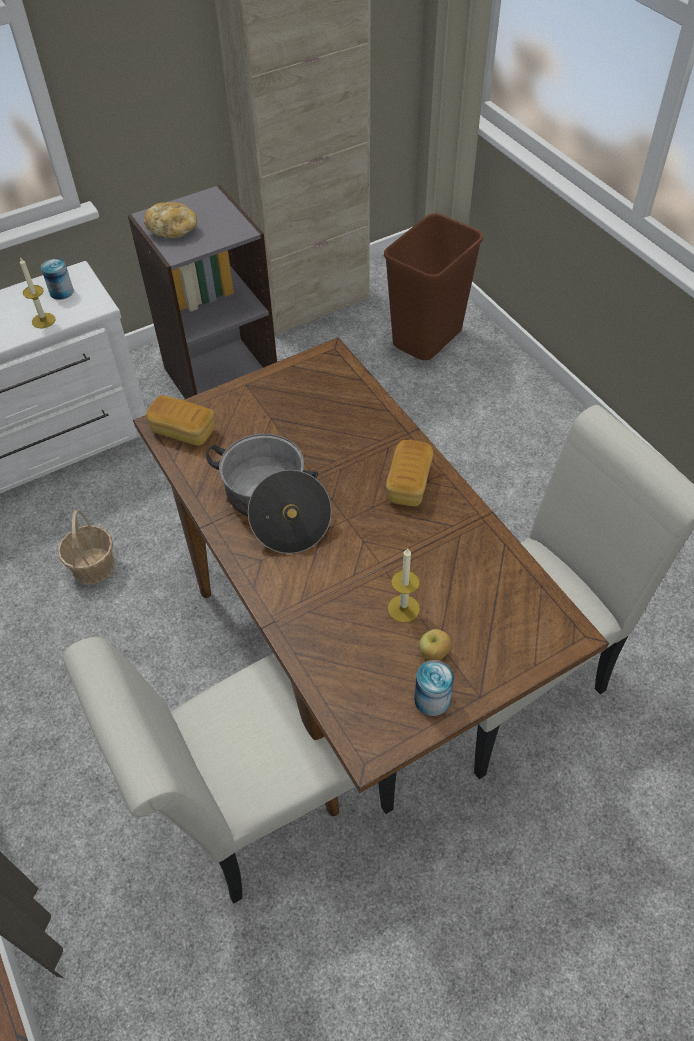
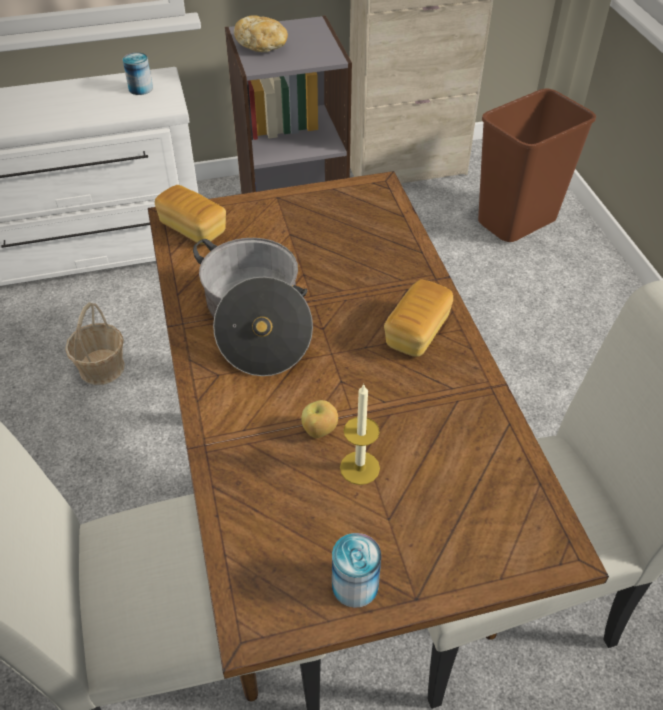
camera: 15 degrees right, 5 degrees down
(43, 320) = (112, 110): candle -> none
(434, 654) = (377, 531): apple -> apple (319, 431)

